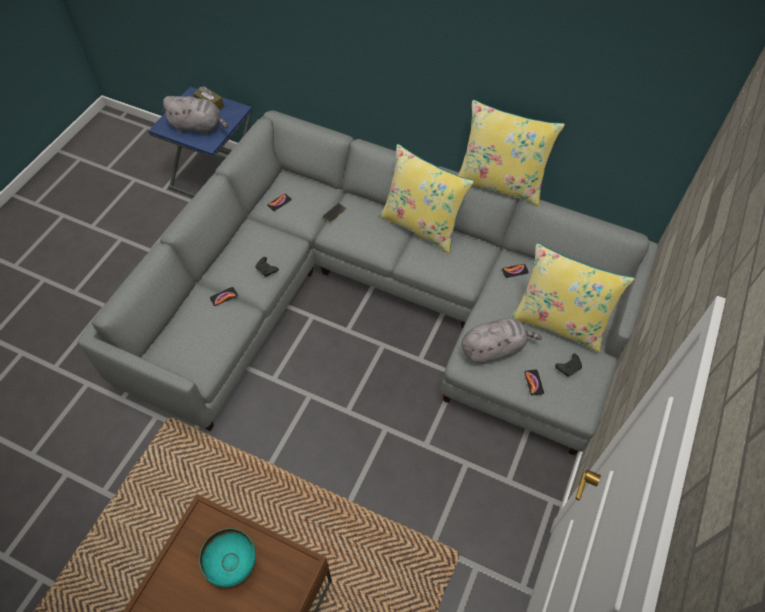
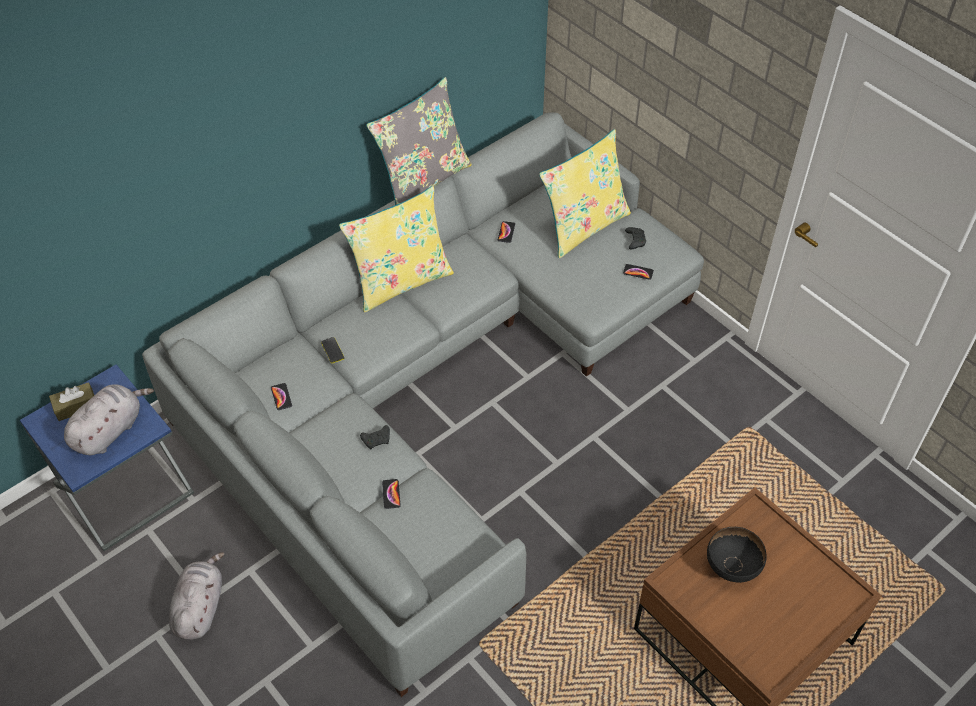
camera: 65 degrees left, 5 degrees down
(233, 564) = (732, 568): turquoise bowl -> black bowl
(494, 348) = (586, 285): grey plush toy -> grey plush toy (200, 607)
(500, 183) = (423, 180): yellow pillow -> grey pillow

